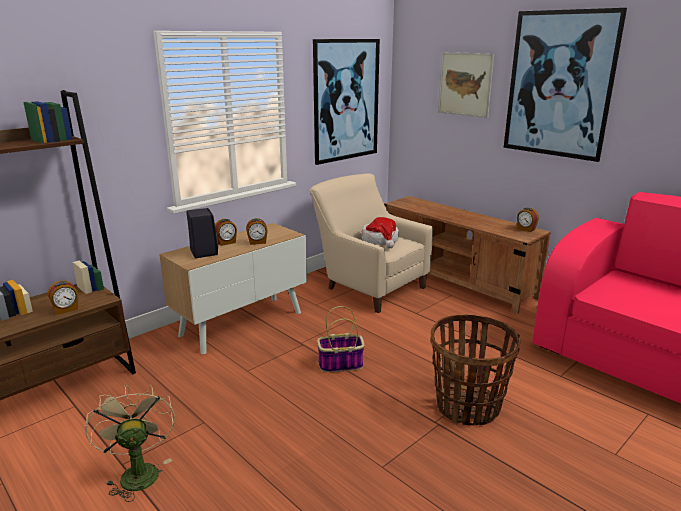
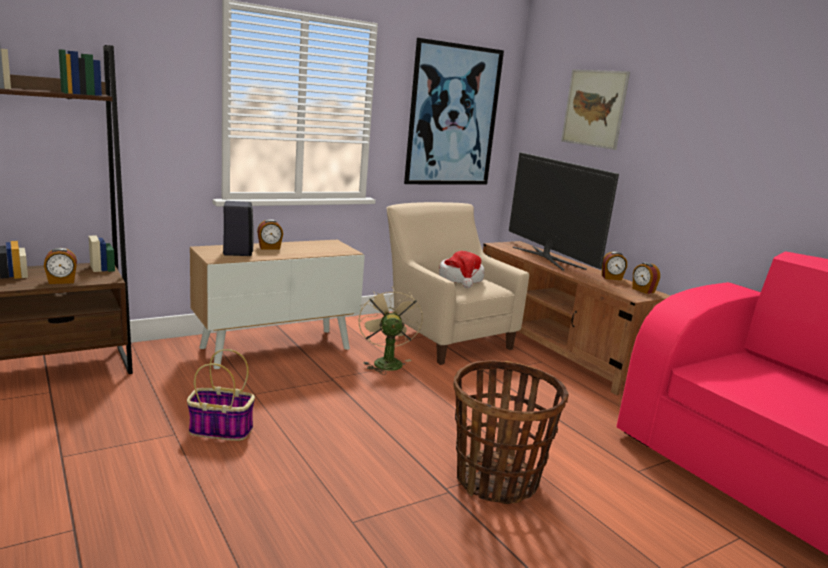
camera: 10 degrees right, 5 degrees down
(137, 472) = (73, 467): beige fan -> beige fan (386, 362)
(257, 242) = (304, 252): alarm clock -> alarm clock (611, 278)
(340, 365) = (364, 407): basket -> basket (219, 430)
(440, 209) = (548, 258): none -> television
(559, 85) = (701, 111): picture -> none

